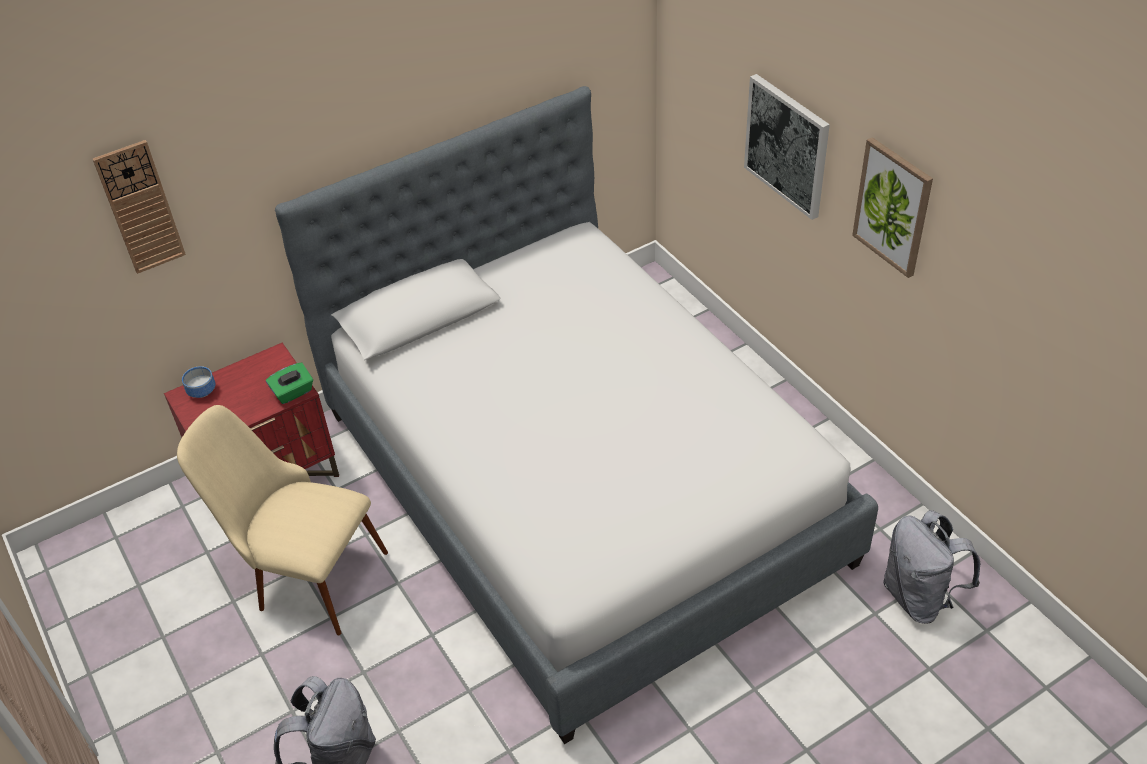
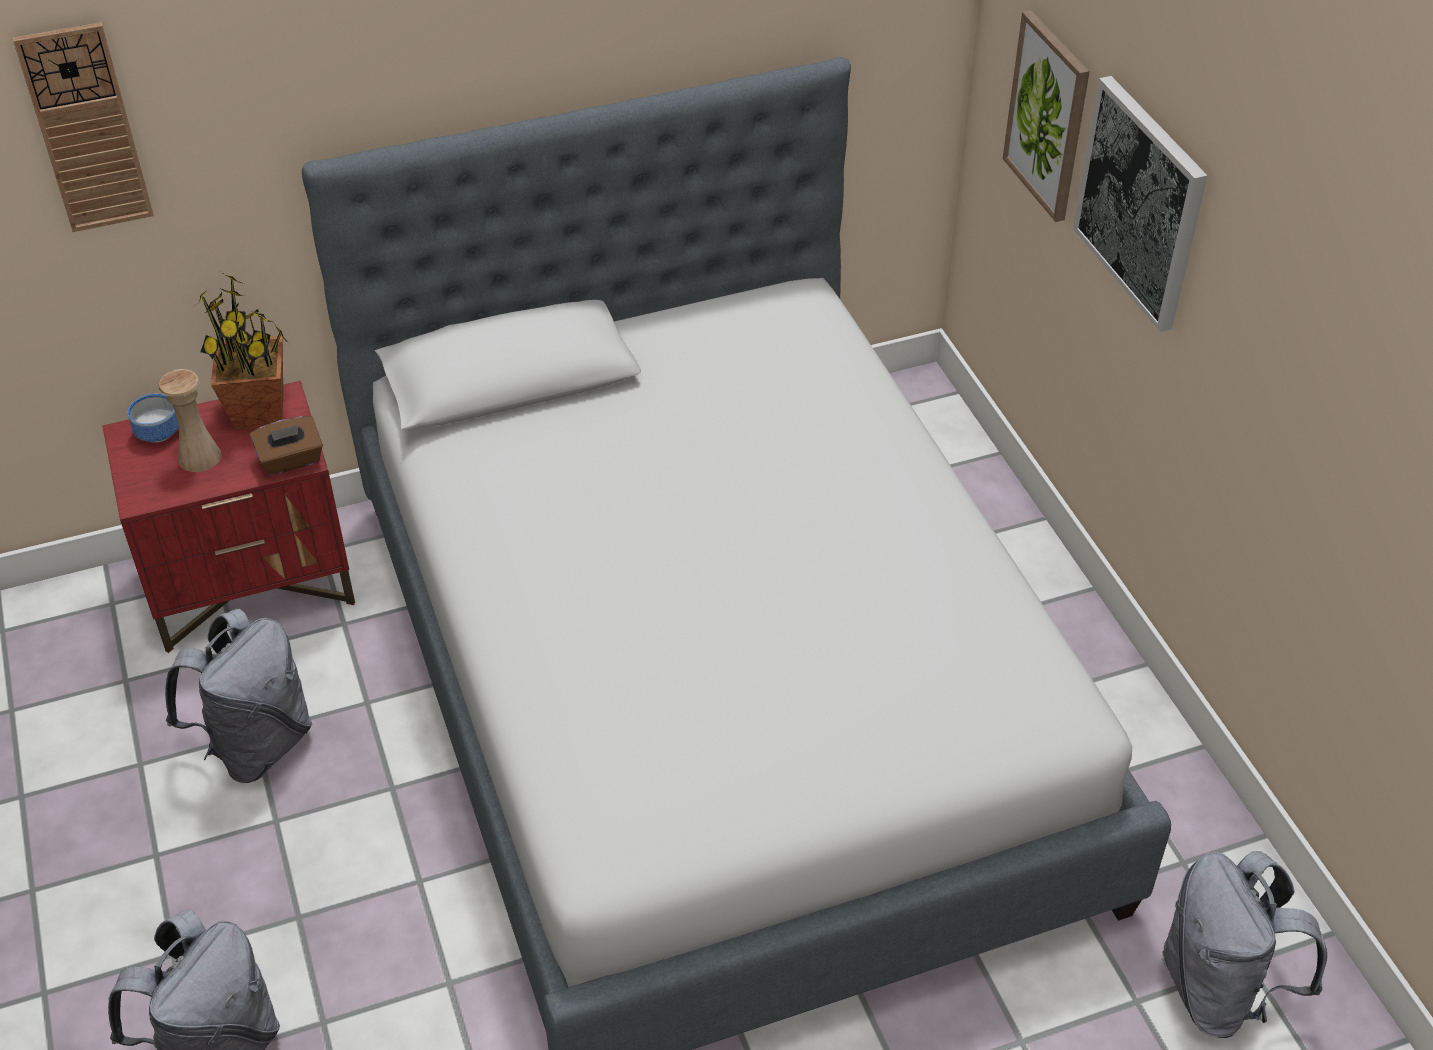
camera: 10 degrees right, 0 degrees up
(234, 401) = (199, 457): none -> beige vase
(263, 366) = (260, 412): none -> potted plant
(293, 392) = (291, 460): green tissue box -> brown tissue box
(304, 574) = (256, 745): beige chair -> grey backpack
(893, 207) = (1285, 330): picture -> picture (1048, 116)

